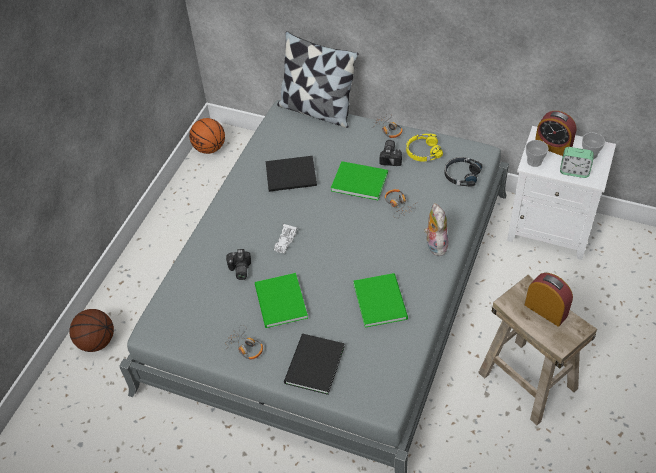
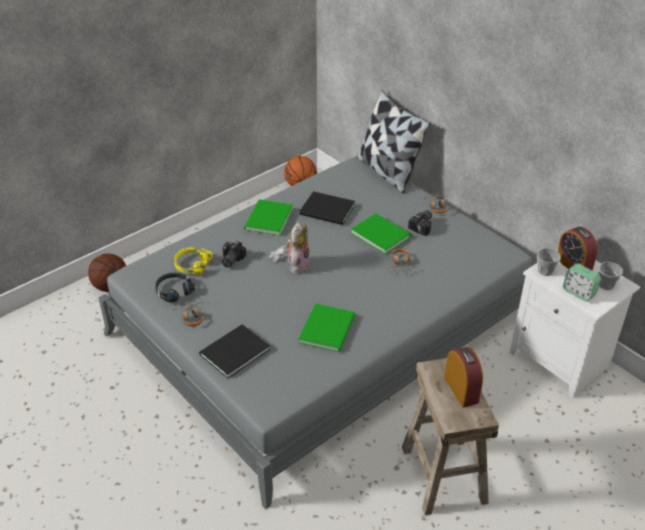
camera: 25 degrees right, 10 degrees down
(280, 303) = (243, 296): green book -> green book (267, 219)
(423, 151) = (454, 232): yellow headphones -> yellow headphones (192, 264)
(435, 244) = (410, 306): plush toy -> plush toy (297, 264)
(461, 175) = (475, 262): black headphones -> black headphones (174, 290)

